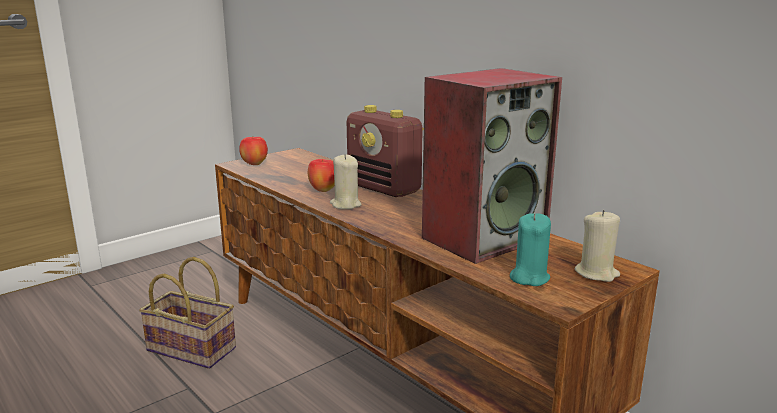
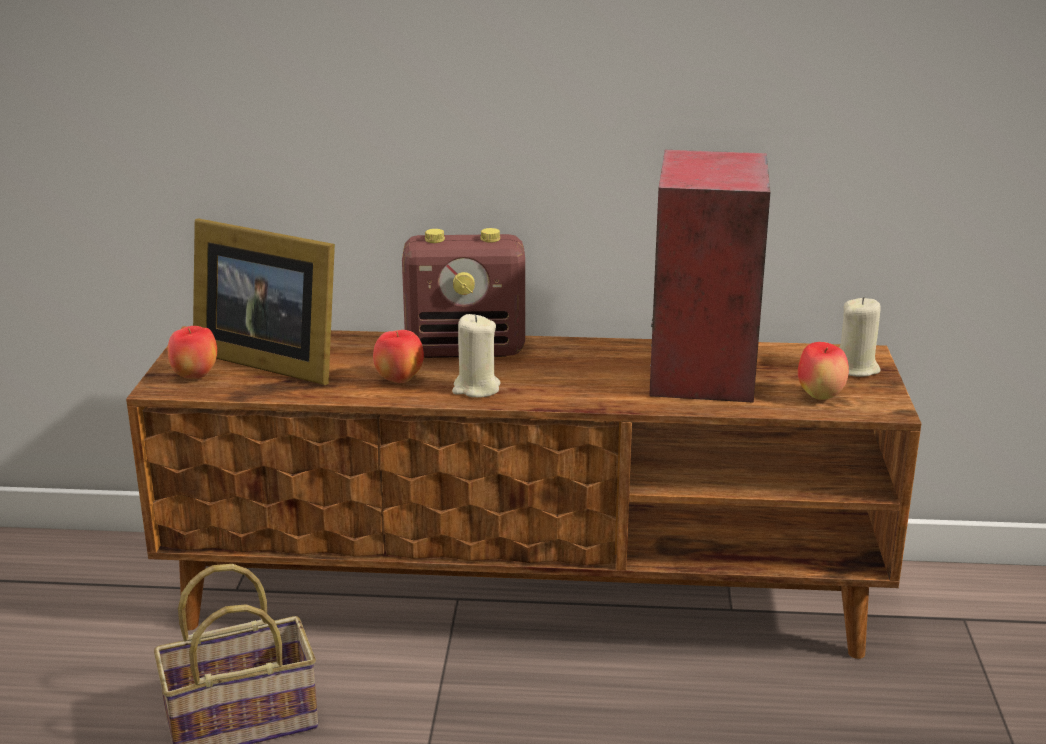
camera: 45 degrees left, 5 degrees up
(295, 167) = (268, 359): none -> picture frame
(529, 278) = (820, 396): turquoise candle -> apple

